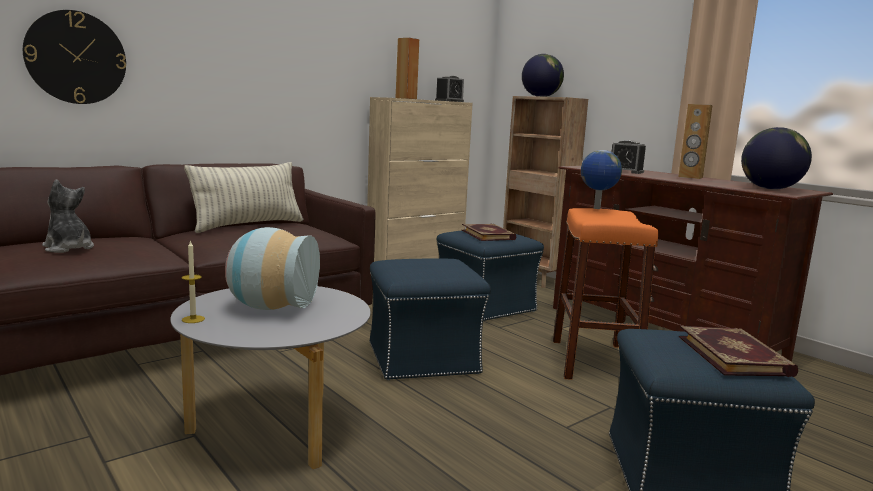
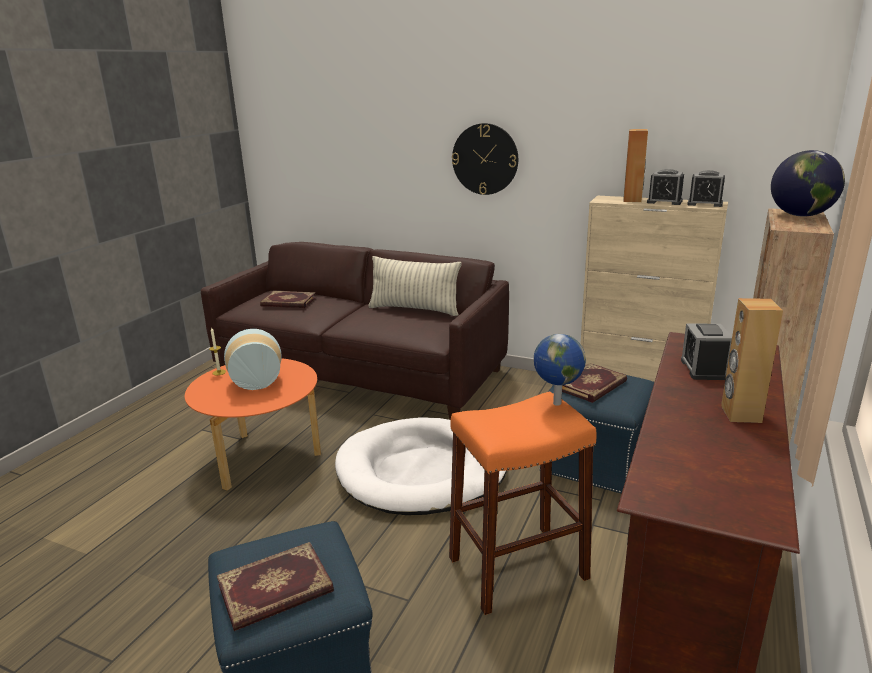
camera: 65 degrees right, 10 degrees up
(68, 248) = (288, 302): plush toy -> book
(76, 57) = (351, 168): wall clock -> wall clock (485, 159)
(275, 428) = (263, 458): grey coffee table -> orange coffee table
(424, 358) = (421, 471): blue ottoman -> white dog bed
(426, 99) = (664, 202): none -> alarm clock
(770, 189) = (699, 483): globe -> none

